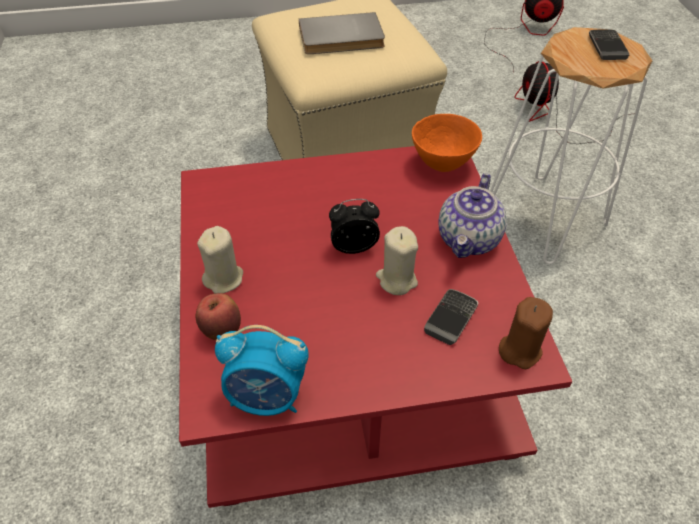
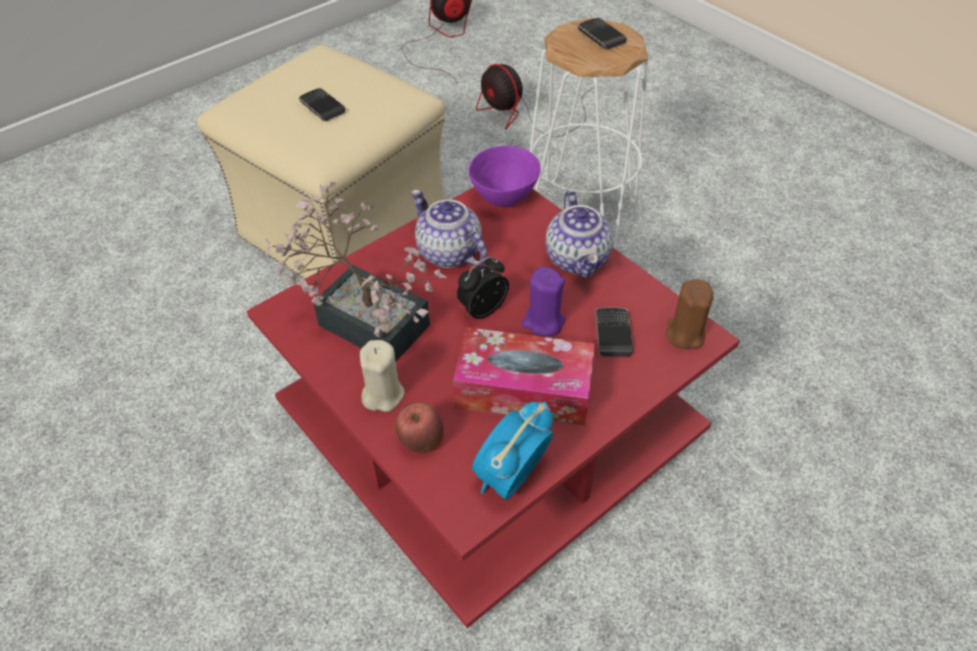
camera: 30 degrees left, 0 degrees up
(257, 213) = (364, 319): none -> potted plant
(267, 397) = (511, 477): alarm clock -> alarm clock turned 150 degrees clockwise
(336, 328) = (524, 389): none -> tissue box
(341, 38) = (322, 107): grey book -> phone
(362, 189) = (448, 252): none -> teapot
(396, 280) = (543, 322): beige candle -> purple candle
(442, 164) = (504, 199): orange bowl -> purple bowl

